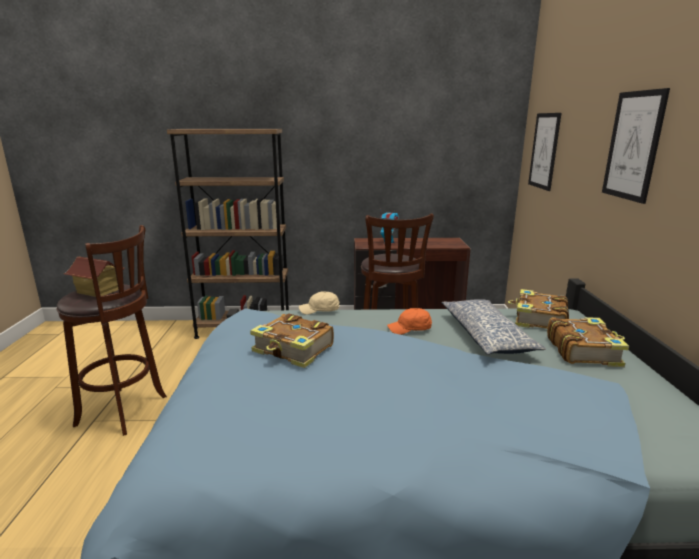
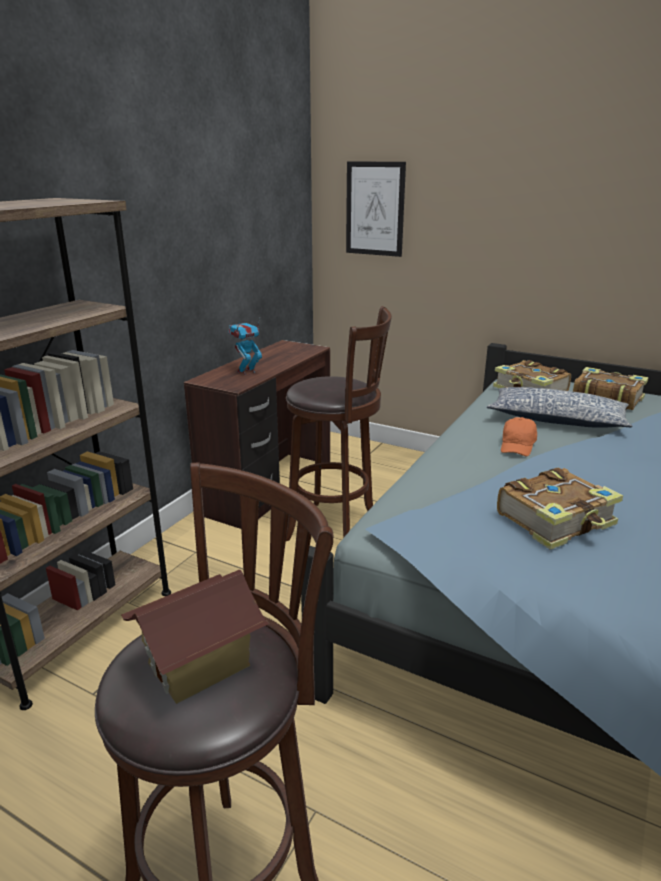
camera: 60 degrees left, 5 degrees up
(320, 310) = (415, 479): beige cap -> none
(633, 146) = (556, 198): picture -> none

